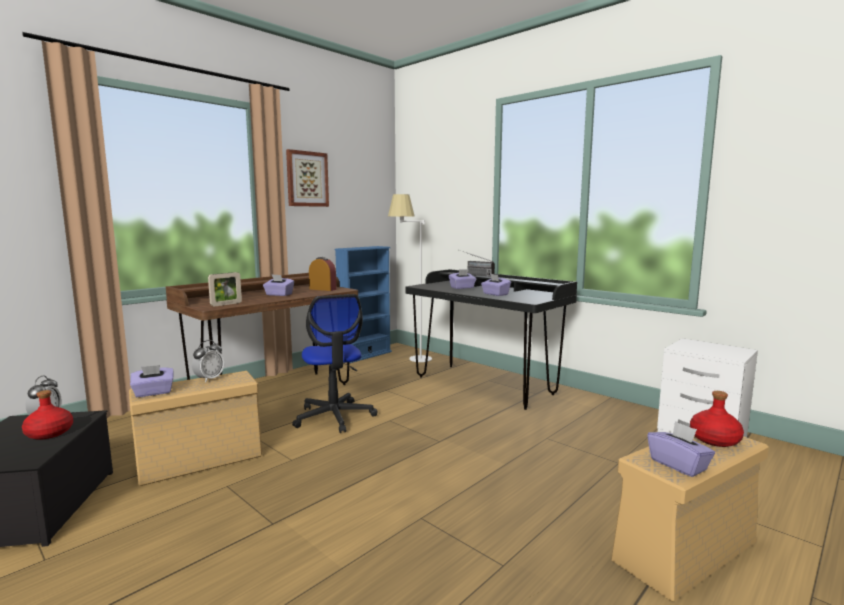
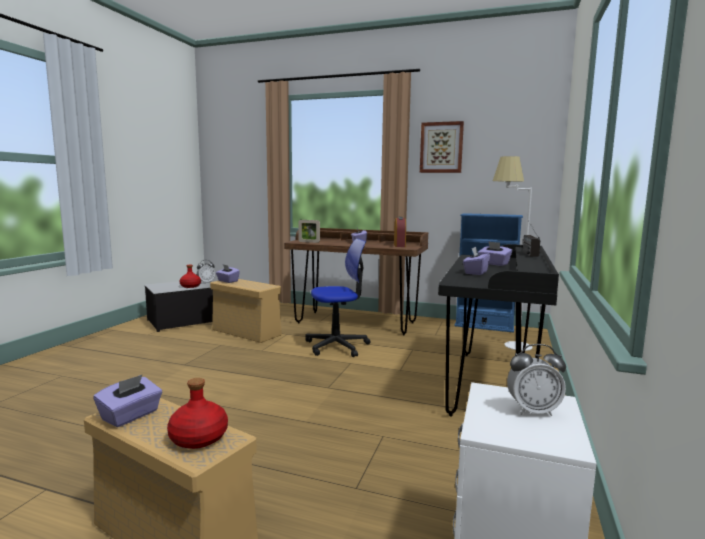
camera: 65 degrees right, 0 degrees up
(209, 379) = (257, 283): alarm clock -> alarm clock (533, 411)
(334, 417) = (337, 346): office chair -> office chair turned 150 degrees counterclockwise

